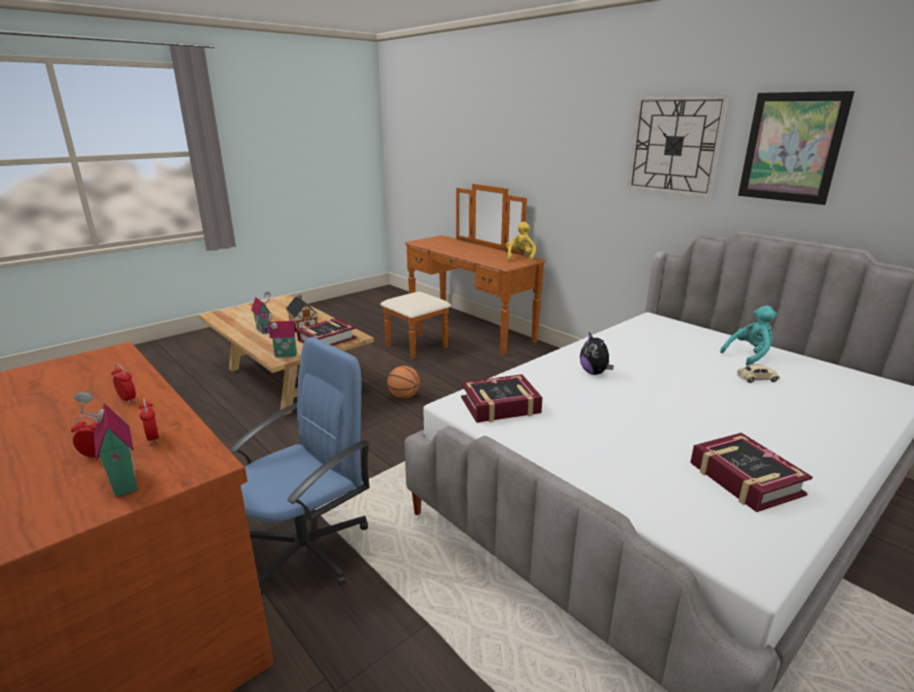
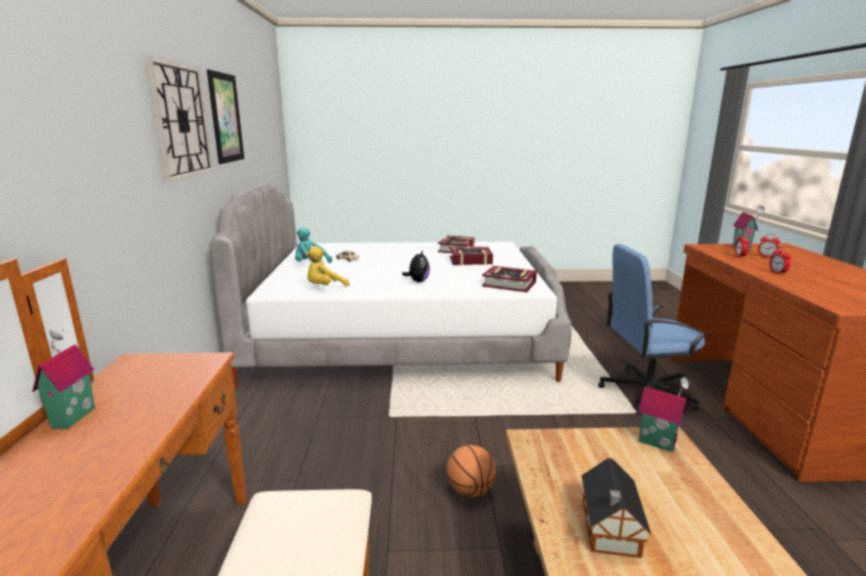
camera: 140 degrees left, 5 degrees down
(265, 330) = (702, 541): toy house -> toy house (71, 417)
(327, 339) = (580, 453): book -> book (470, 260)
(520, 257) = (125, 372): yellow plush toy -> yellow plush toy (325, 287)

